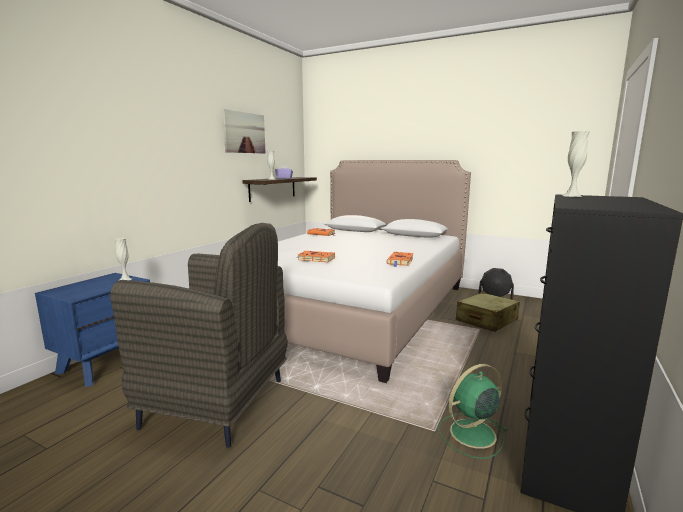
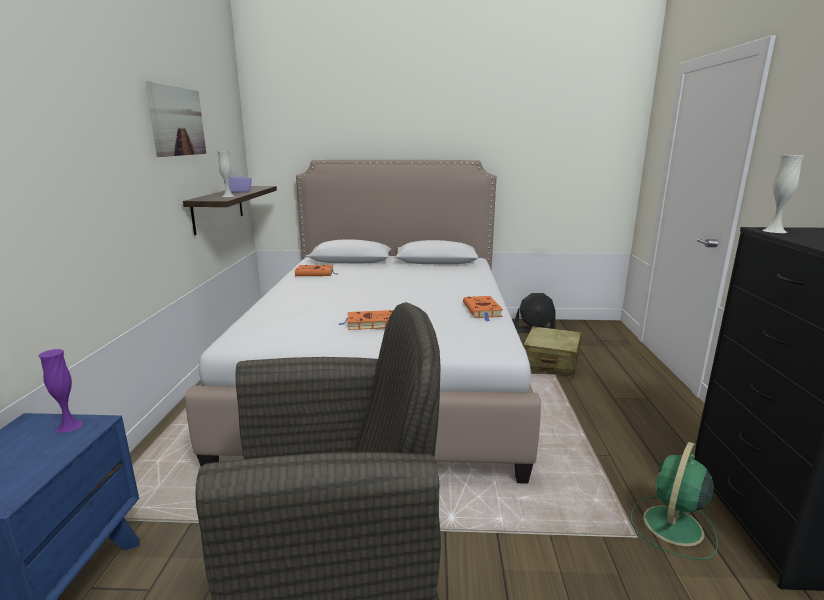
camera: 25 degrees left, 5 degrees up
(125, 279) = (69, 426): white vase -> purple vase

